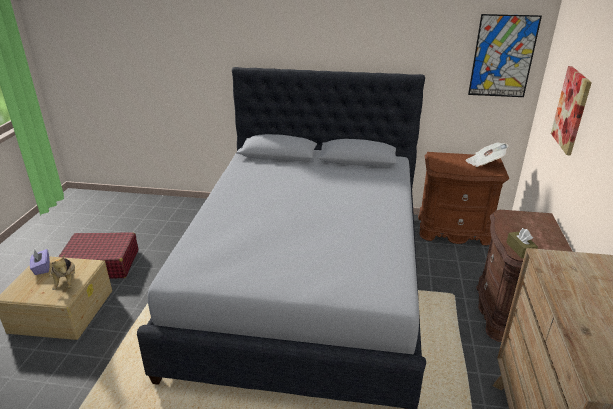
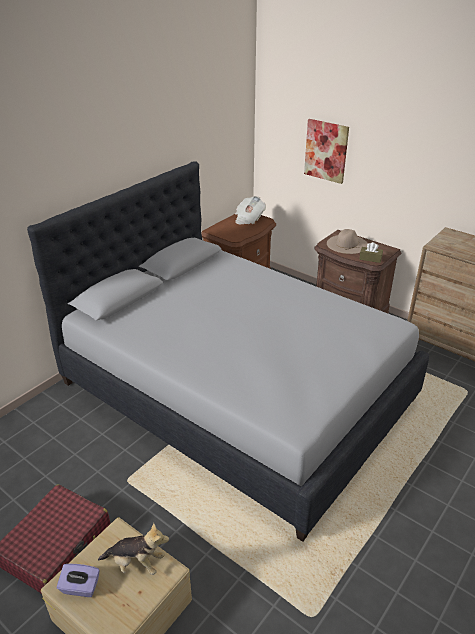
camera: 60 degrees left, 5 degrees up
(503, 56) = (232, 125): picture -> none
(528, 227) = (347, 244): none -> beige hat

